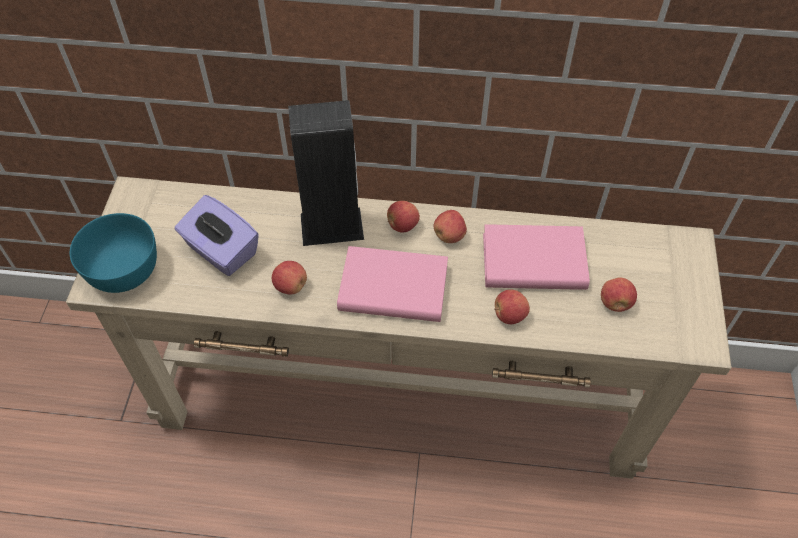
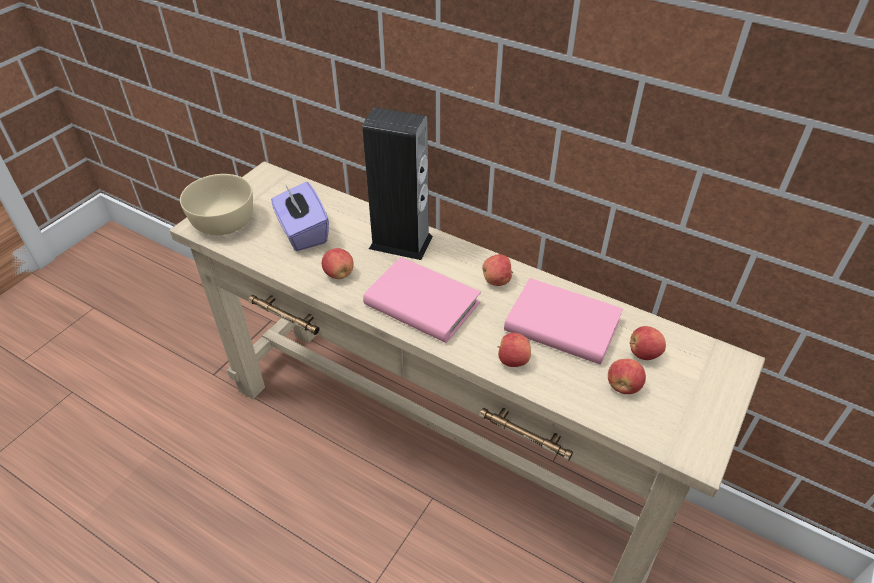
camera: 25 degrees right, 10 degrees down
(122, 268) = (223, 220): turquoise bowl -> beige bowl
(402, 225) = (460, 260): apple -> apple (643, 353)

